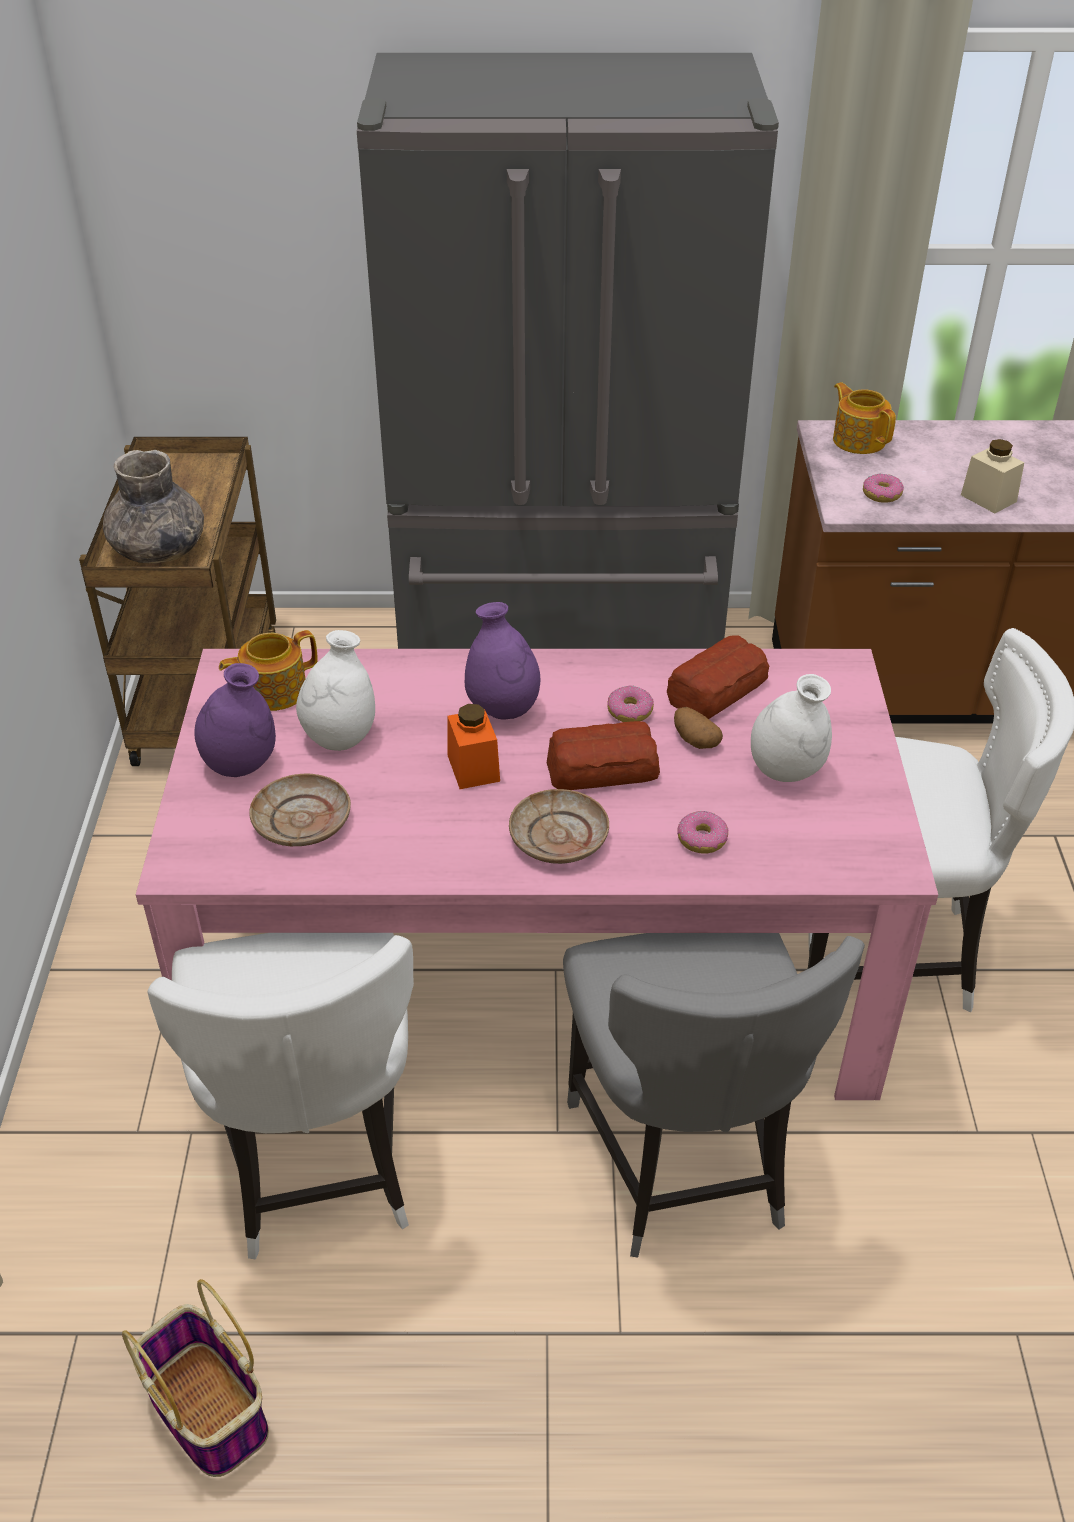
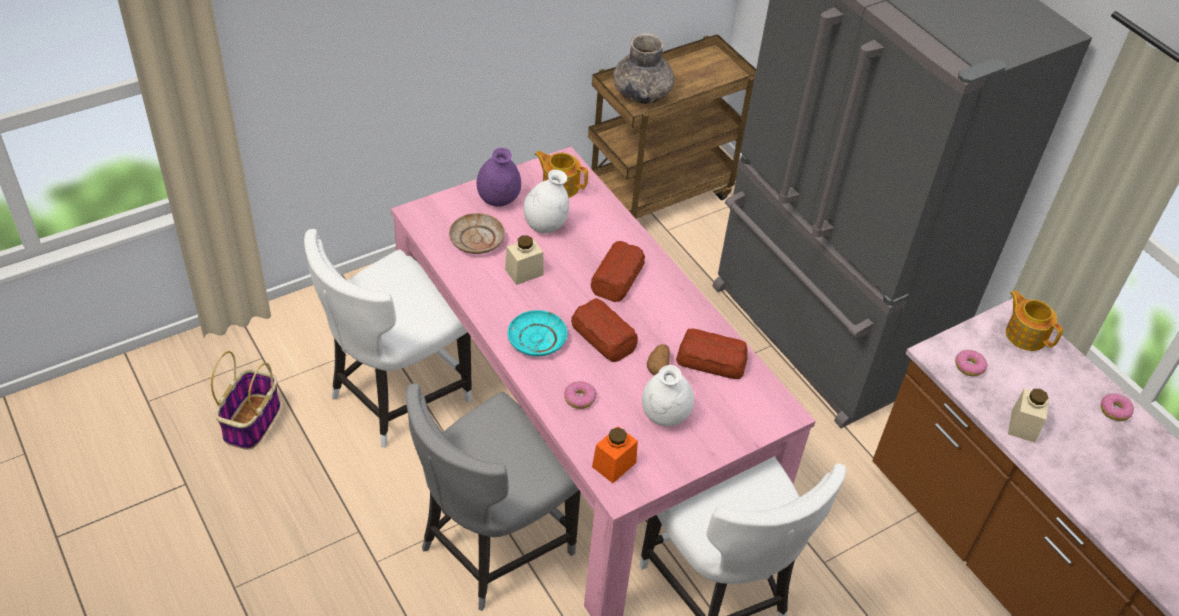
camera: 55 degrees right, 5 degrees up
(413, 797) = (524, 272): none -> beige jar
(473, 768) = (563, 285): orange jar -> orange jar (614, 464)
(503, 709) = (618, 277): purple vase -> bread
(558, 838) = (536, 339): beige plate -> turquoise plate
(629, 711) = (660, 329): donut -> donut (1114, 410)
(858, 440) = (1025, 334): teapot -> teapot turned 60 degrees counterclockwise

